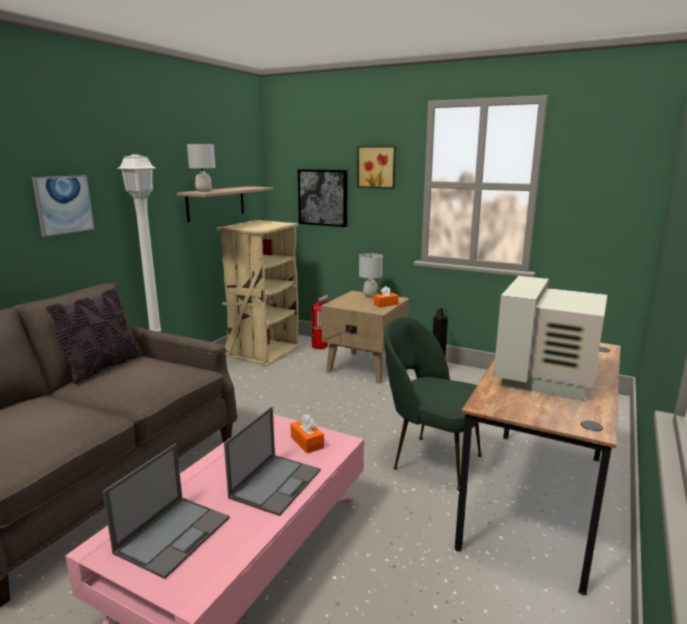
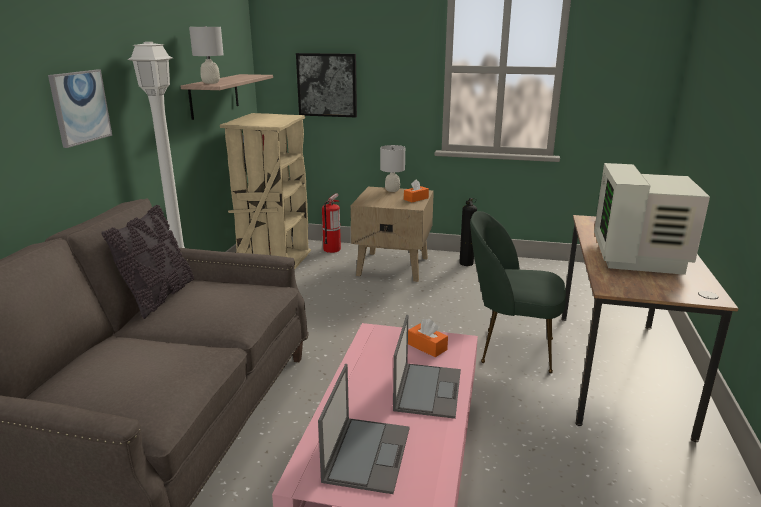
camera: 15 degrees left, 5 degrees up
(377, 167) = (391, 50): picture -> none

